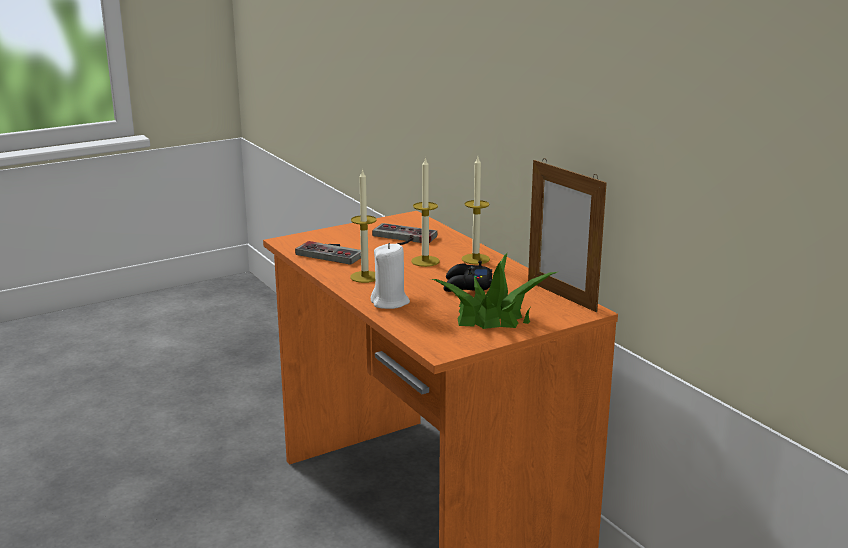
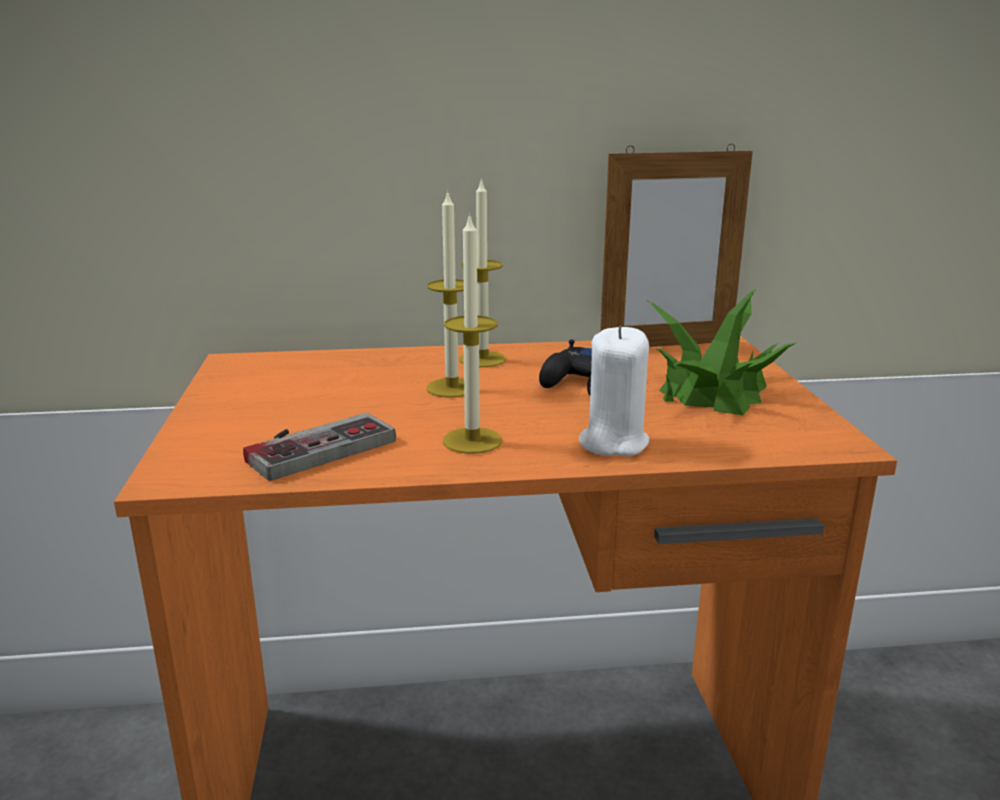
camera: 65 degrees left, 0 degrees up
(401, 238) = (324, 384): game controller -> none

